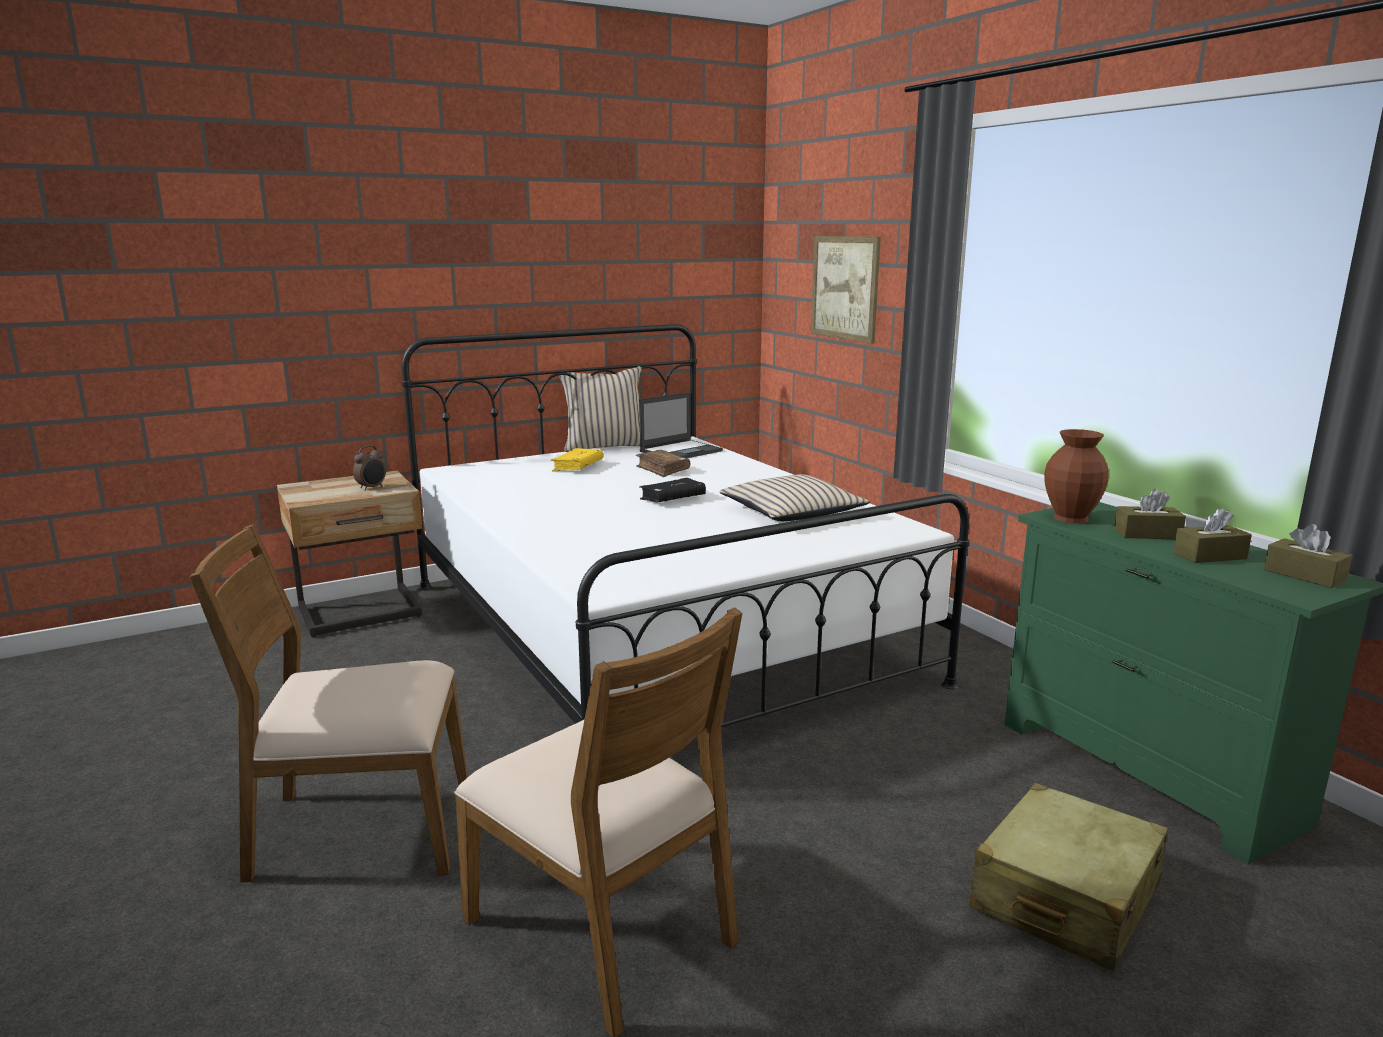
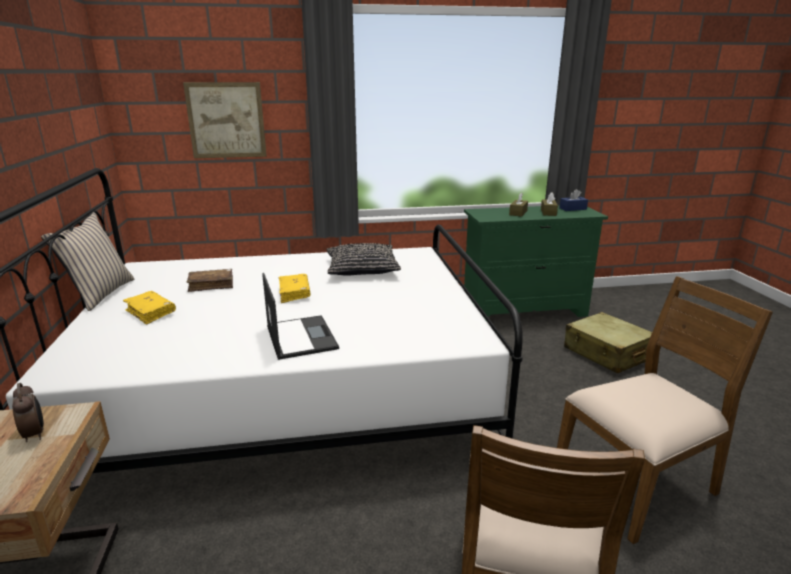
camera: 70 degrees left, 5 degrees up
(672, 499) = (294, 293): black book -> yellow book
(681, 451) = (167, 272): laptop -> laptop (300, 337)
(791, 512) = (362, 268): beige pillow -> black pillow
(1069, 518) = (490, 217): brown vase -> none
(1304, 575) = (573, 209): brown tissue box -> blue tissue box

